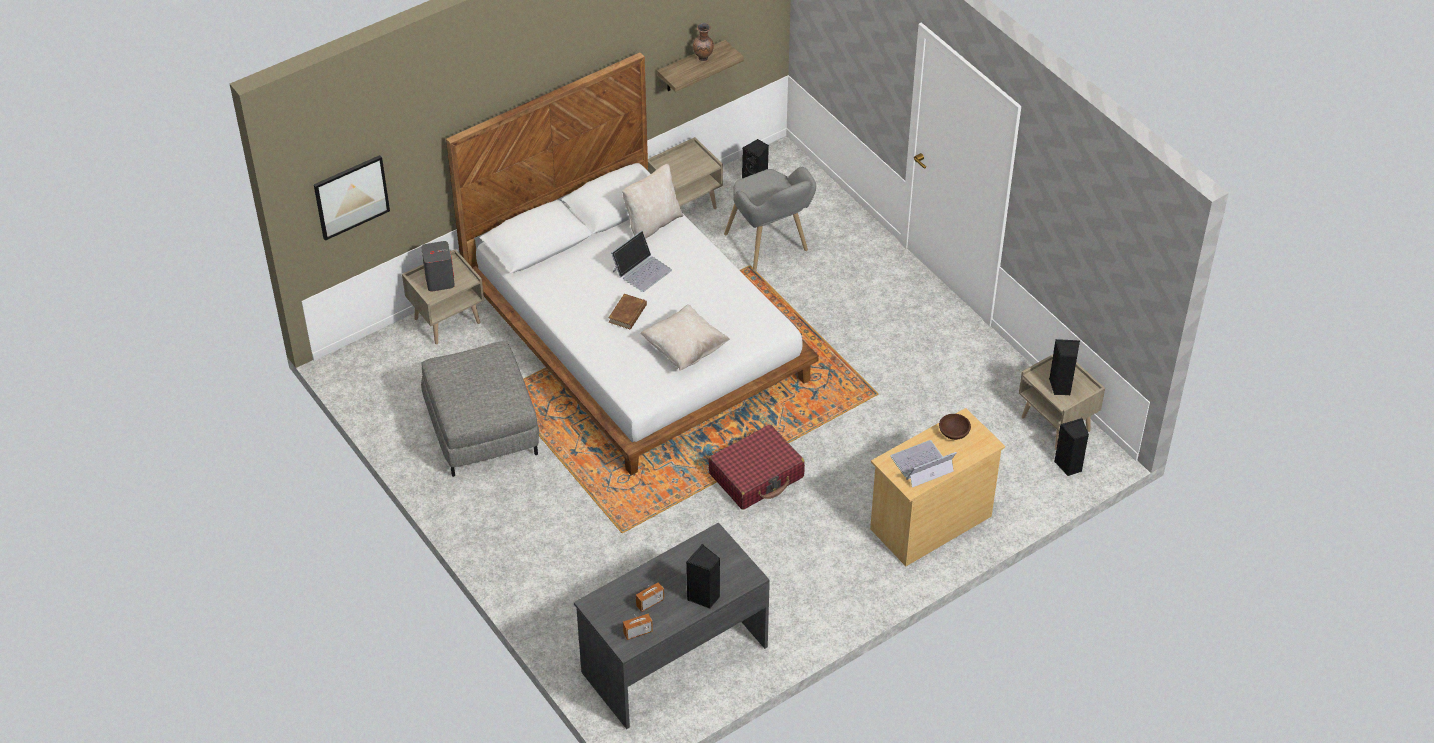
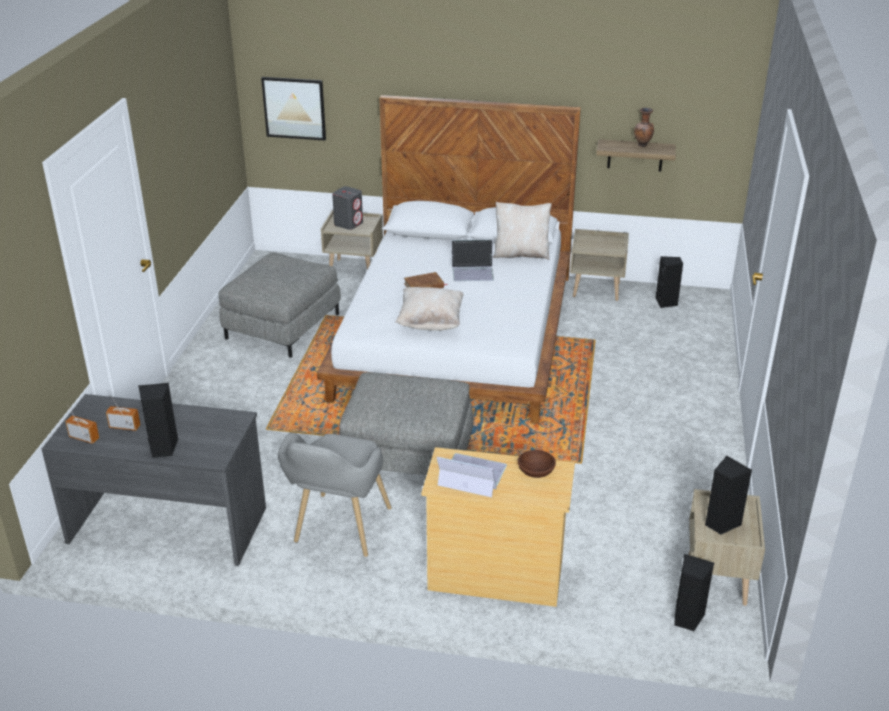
camera: 45 degrees right, 15 degrees down
(756, 476) = (408, 455): red suitcase -> grey ottoman
(771, 249) = (625, 339): grey armchair -> grey armchair (338, 534)

